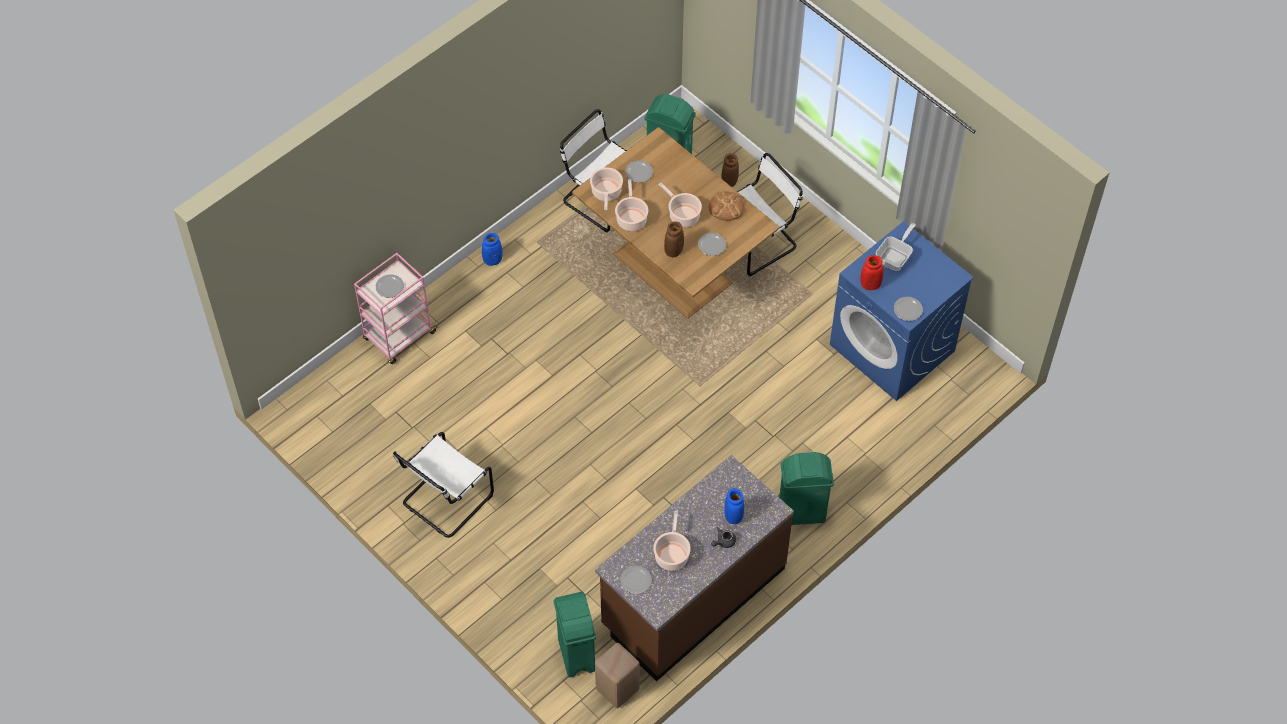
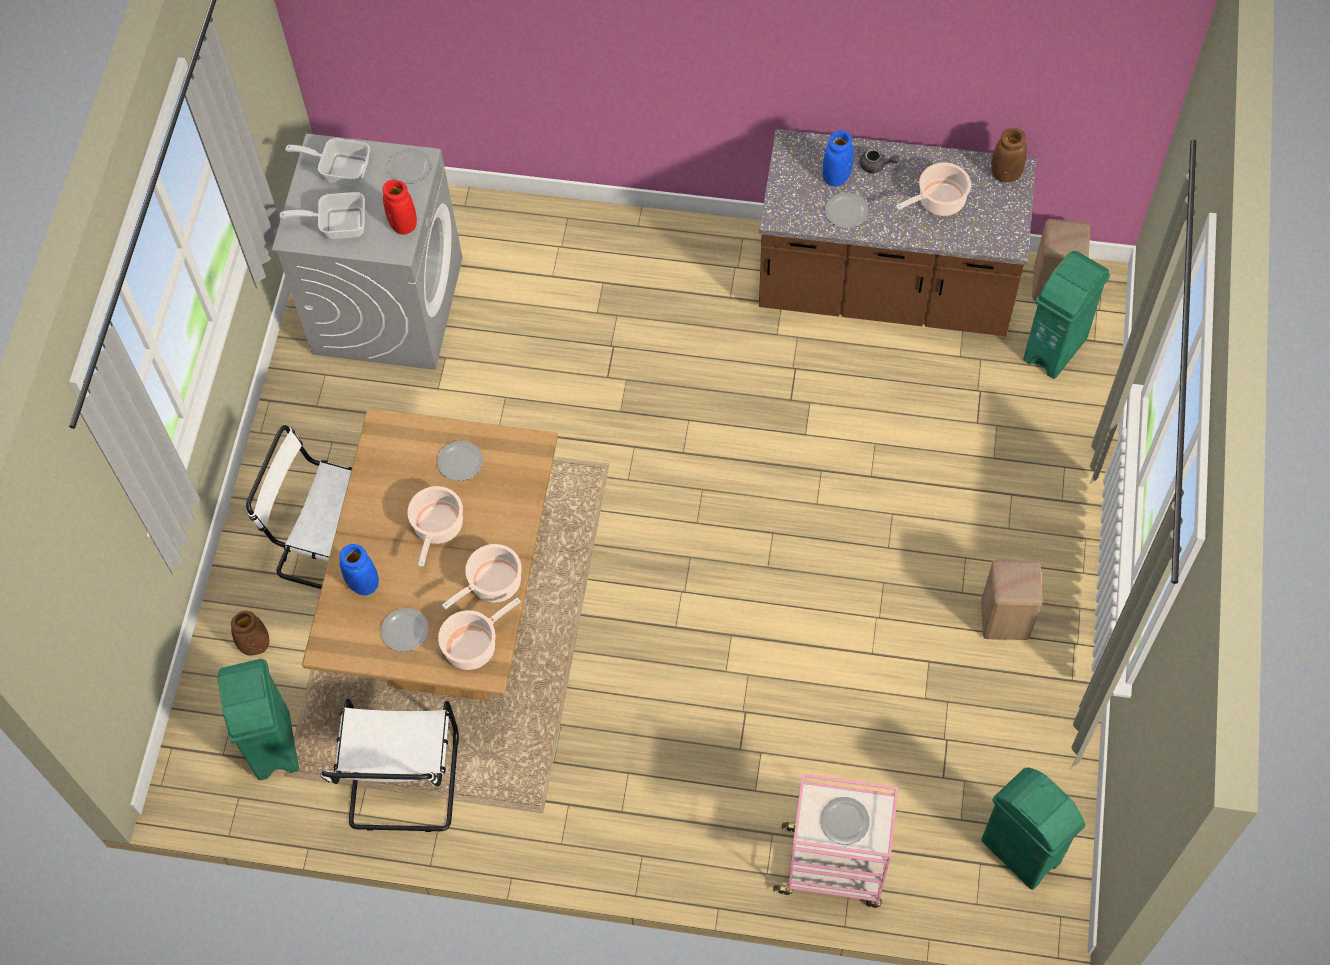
camera: 125 degrees left, 5 degrees up
(445, 501) = (1006, 621): white chair -> beige stool
(492, 260) = (617, 845): blue vase -> blue vase (363, 583)
(635, 580) = (1002, 214): plate -> plate (846, 212)
(673, 251) = (505, 498): brown vase -> brown vase (1005, 174)
(726, 207) = (383, 486): bread -> none
(801, 512) = (689, 258): green trash can -> green trash can (1020, 852)
(893, 348) = (387, 305): blue washing machine -> grey washing machine
(933, 278) = (340, 169): none -> frying pan

